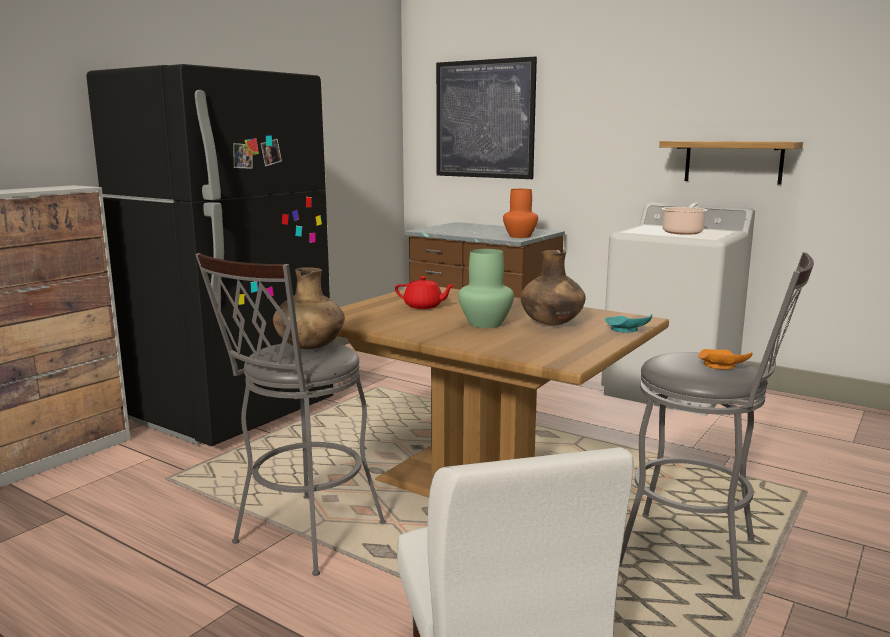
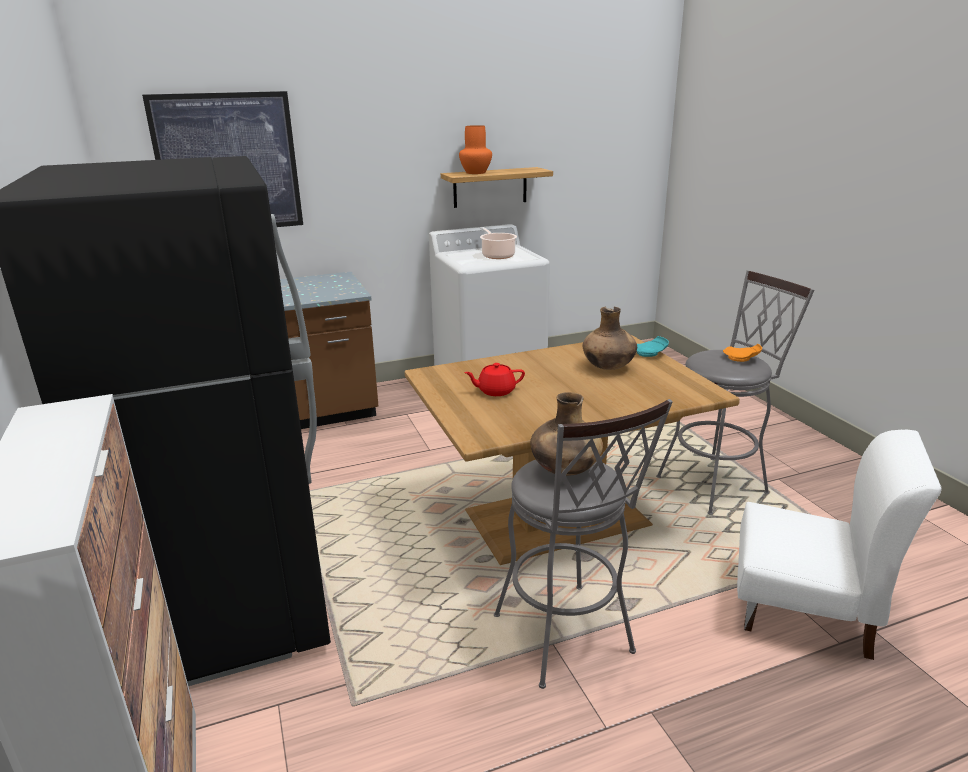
camera: 55 degrees left, 10 degrees up
(424, 306) = (495, 391): red teapot -> red teapot turned 150 degrees counterclockwise
(486, 323) = (582, 386): green vase -> none
(519, 236) = (346, 289): orange vase -> orange vase (475, 172)

